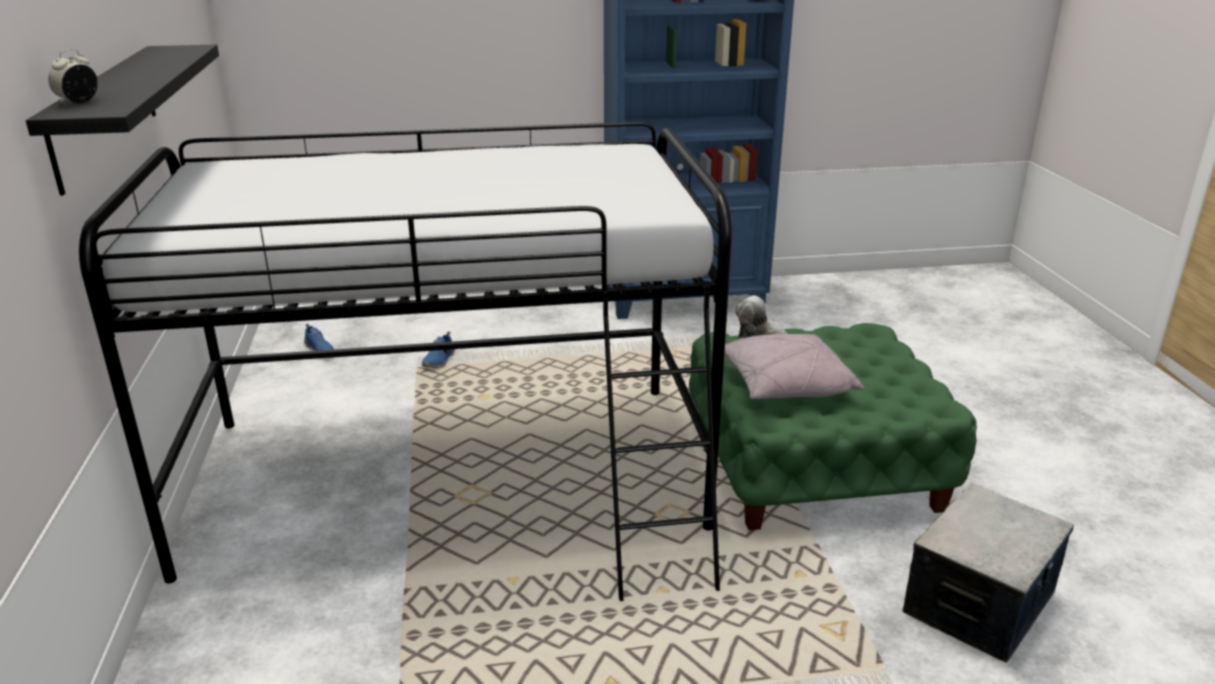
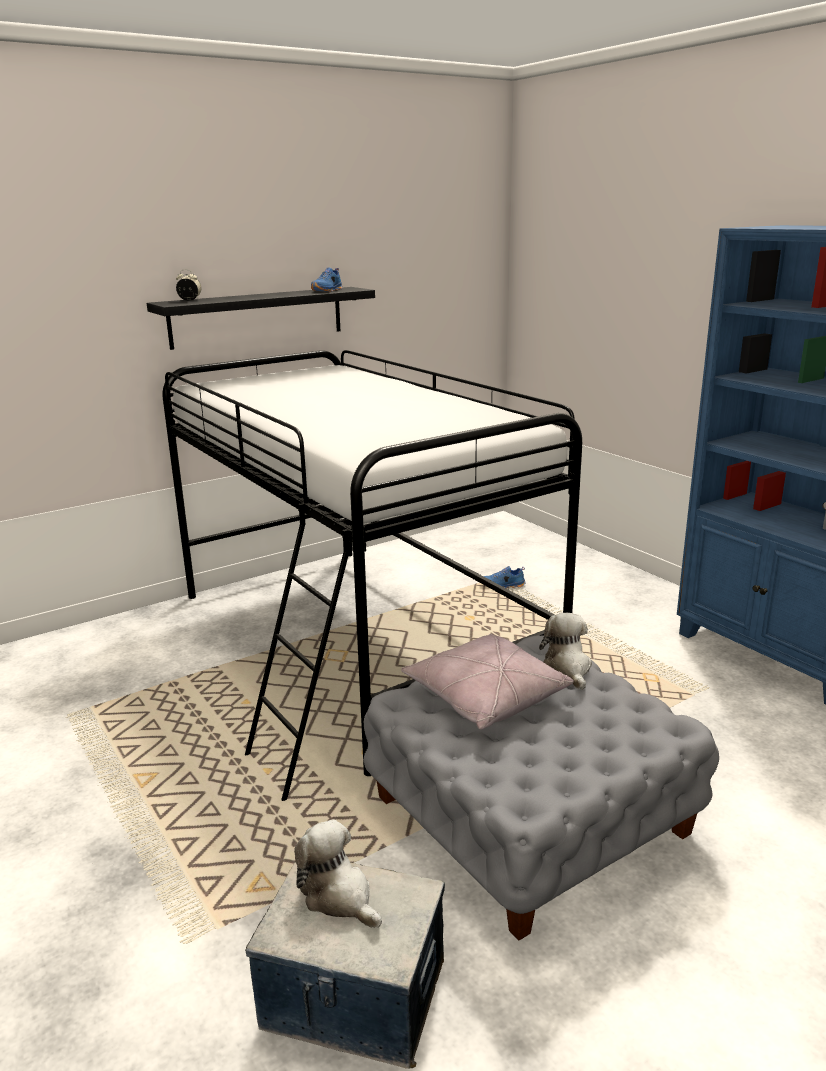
camera: 65 degrees right, 5 degrees down
(320, 350) = (467, 545): blue shoe -> blue shoe (328, 290)
(813, 463) = (530, 815): green ottoman -> grey ottoman
(975, 533) = (339, 896): none -> plush toy

